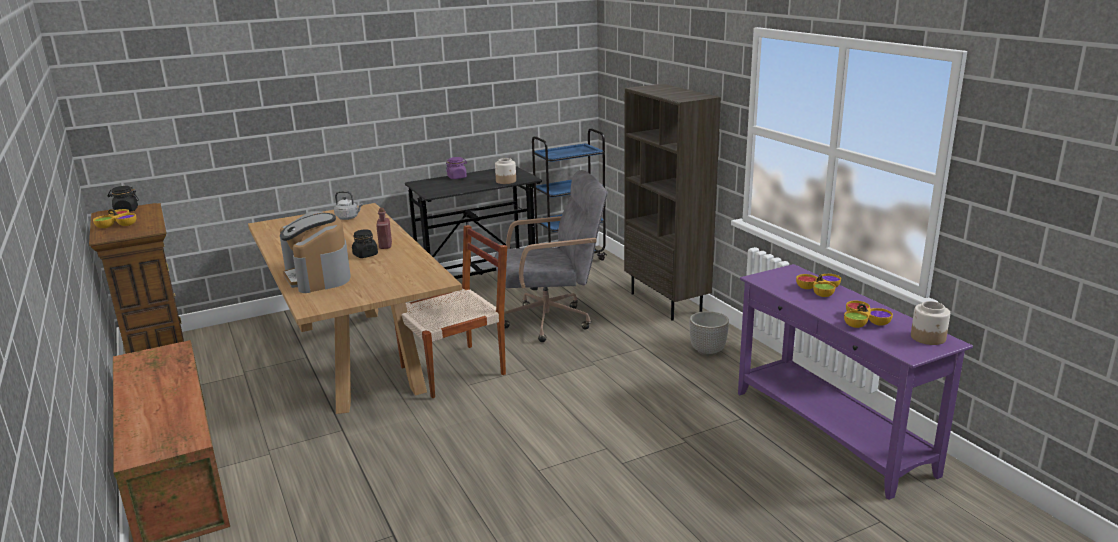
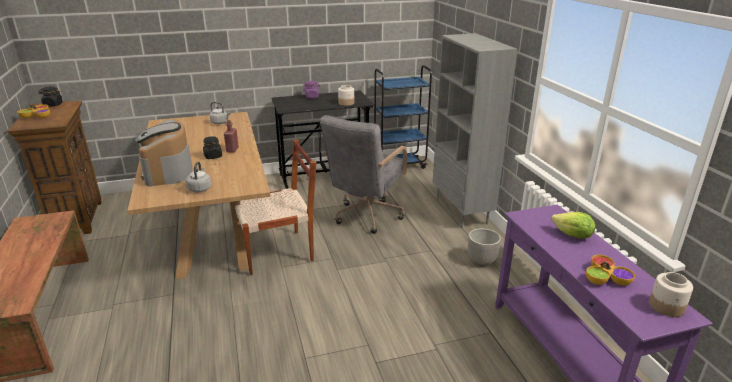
camera: 10 degrees right, 5 degrees up
(373, 289) = (200, 188): none -> grey kettle
(552, 322) = (366, 218): grey office chair -> grey office chair turned 120 degrees clockwise
(667, 302) = (462, 211): brown bookcase -> grey bookcase
(819, 290) = (572, 236): bowl -> lettuce

